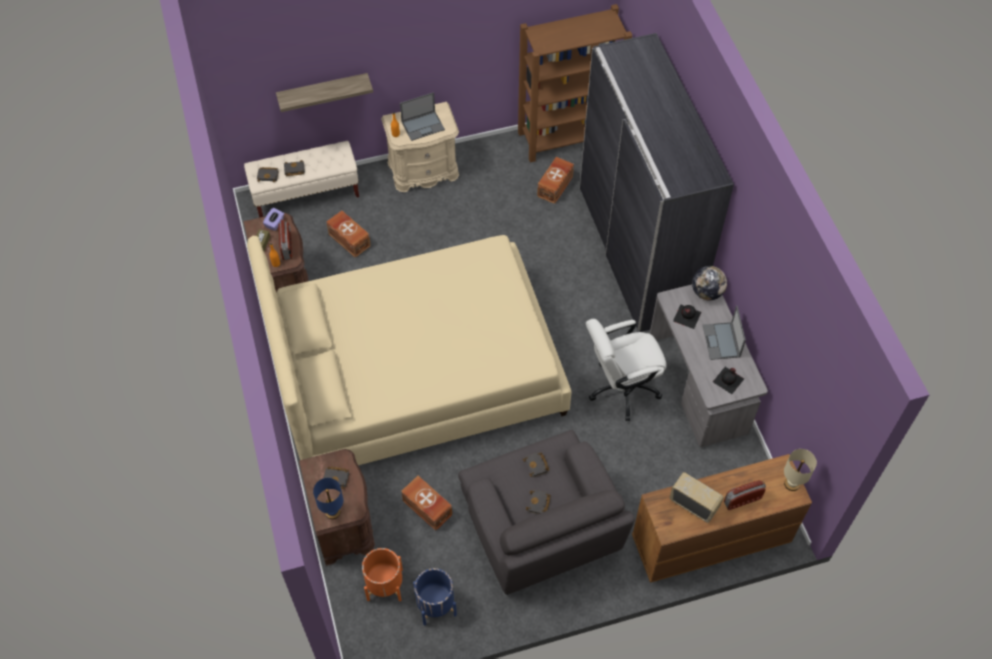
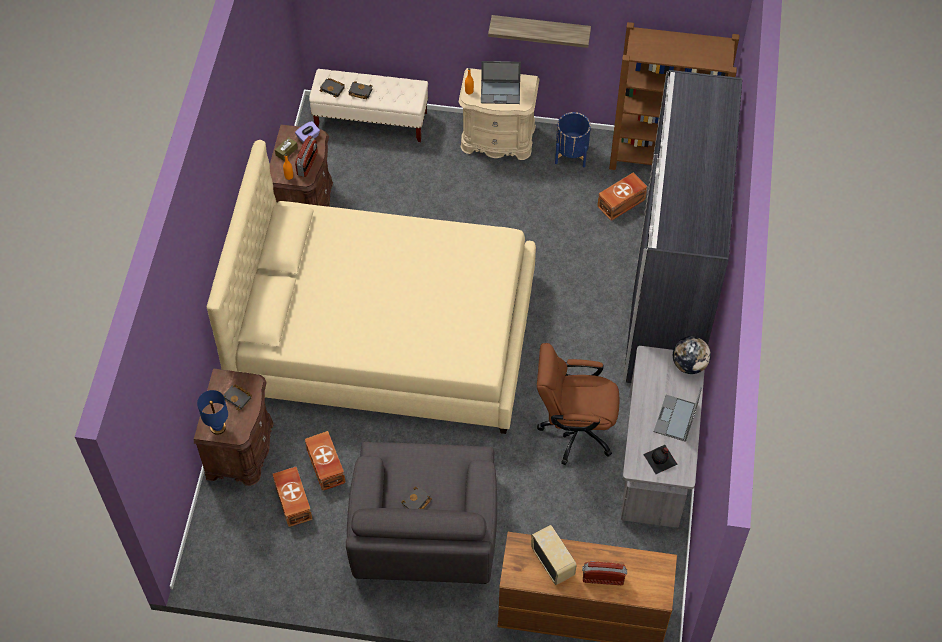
camera: 25 degrees right, 0 degrees up
(323, 91) = (409, 23): shelf -> shelf (540, 29)
(349, 239) = (389, 180): brown storage box -> brown storage box (294, 501)
(385, 584) = (249, 520): orange planter -> none
(435, 604) = (285, 559): blue planter -> blue planter (571, 154)
(537, 465) = (435, 466): black book -> none
(620, 390) = (573, 431): white office chair -> brown office chair
(686, 316) = (654, 380): black bottle -> none
(792, 483) = (662, 584): beige table lamp -> none

